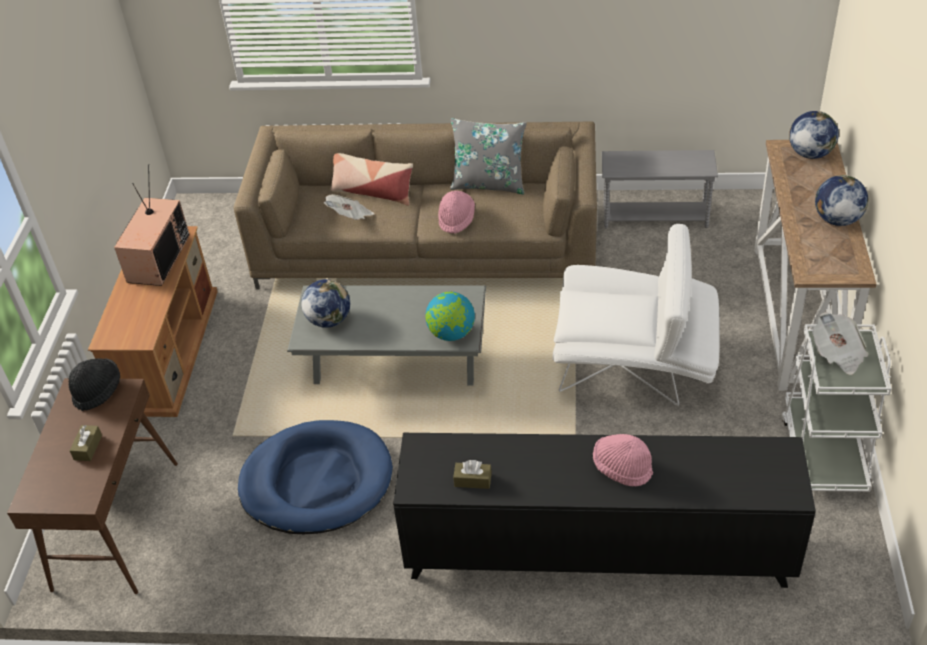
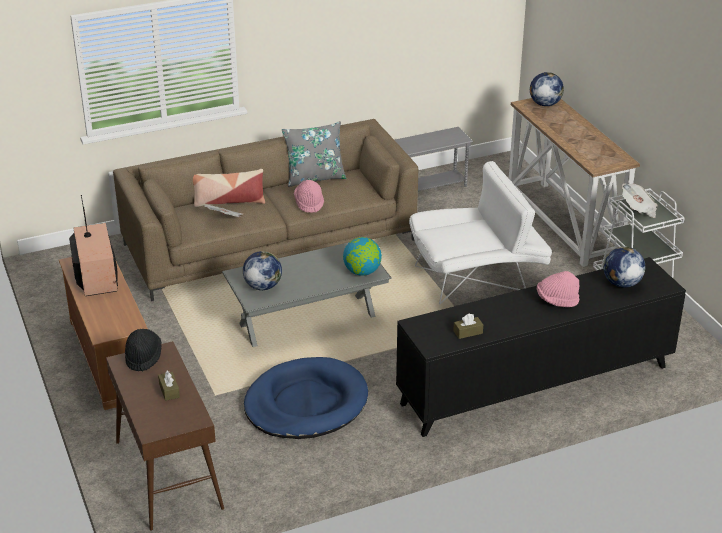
camera: 30 degrees left, 10 degrees down
(836, 220) = (590, 136): globe -> globe (621, 283)

